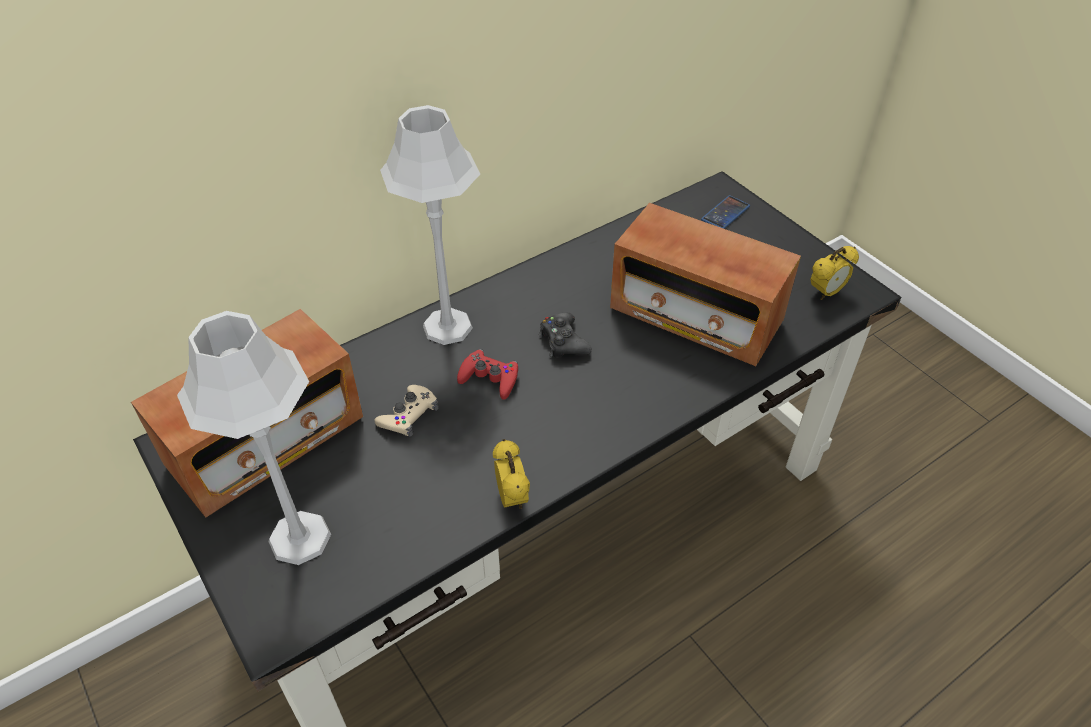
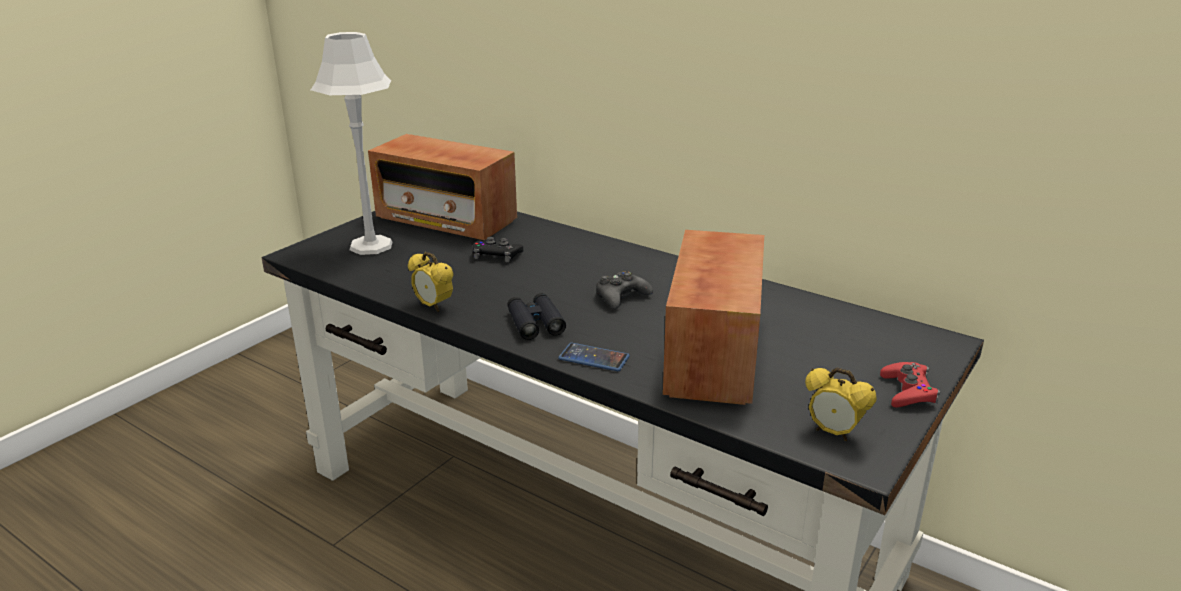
camera: 70 degrees right, 20 degrees down
(408, 415) = (497, 255): beige game controller -> black game controller
(448, 327) = (600, 250): grey table lamp -> none
(489, 378) = (555, 276): red game controller -> red game controller (908, 391)
(512, 498) = (433, 306): alarm clock -> alarm clock turned 75 degrees clockwise
(589, 419) = (535, 323): none -> black binoculars
(725, 213) = (904, 350): phone -> phone (594, 358)

